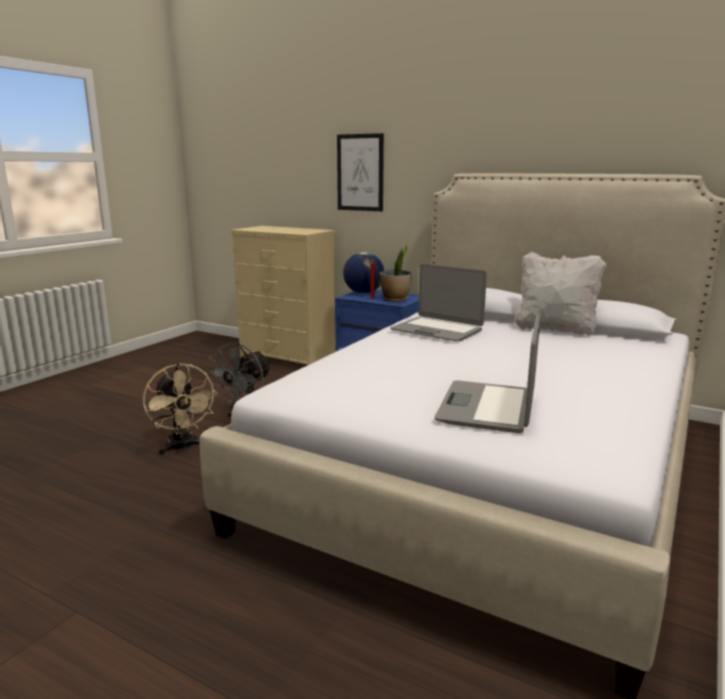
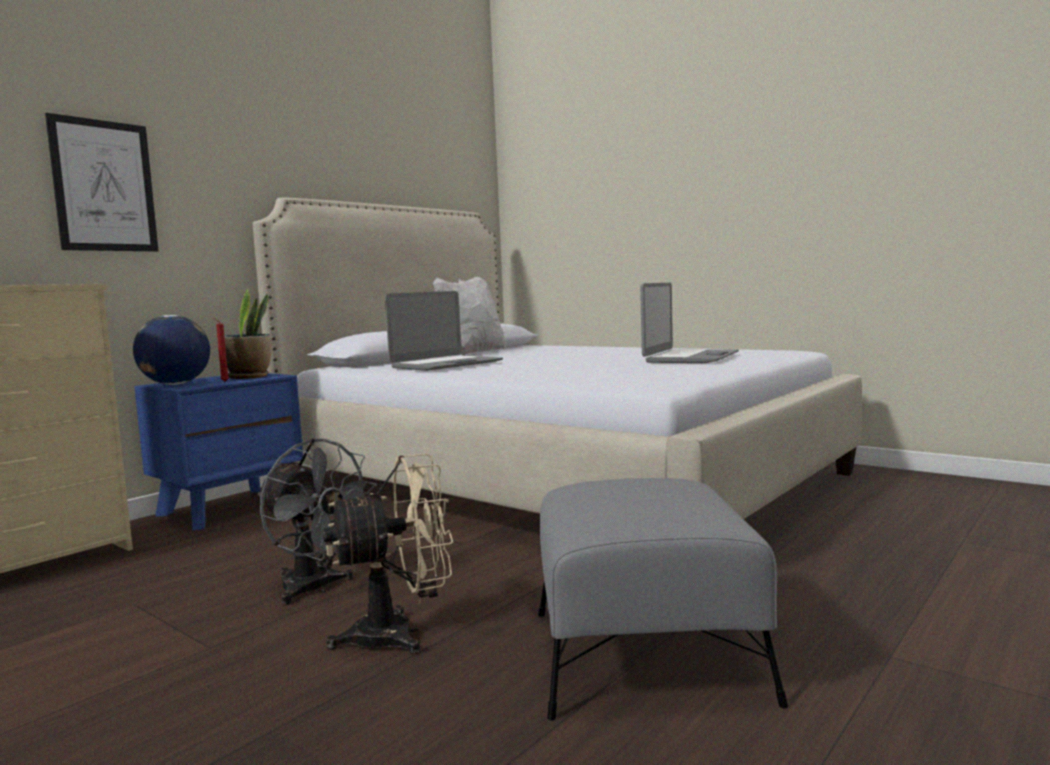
camera: 80 degrees left, 10 degrees down
(126, 516) = (645, 655): none -> grey ottoman
(488, 407) = (690, 358): laptop -> laptop turned 90 degrees counterclockwise

